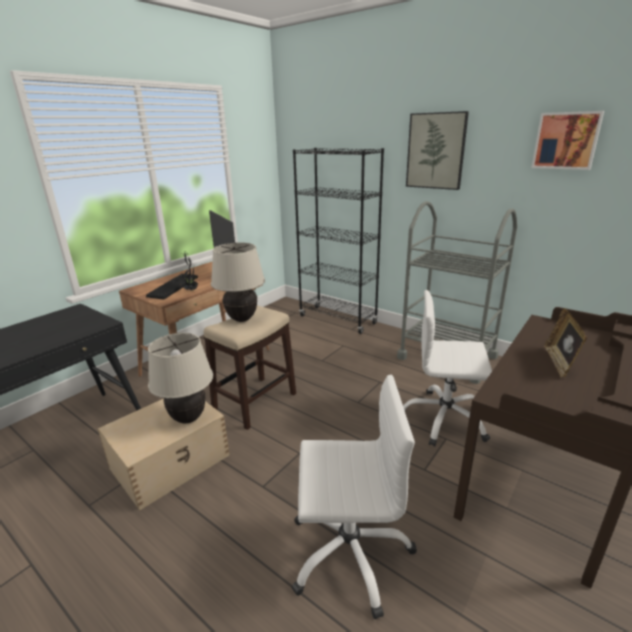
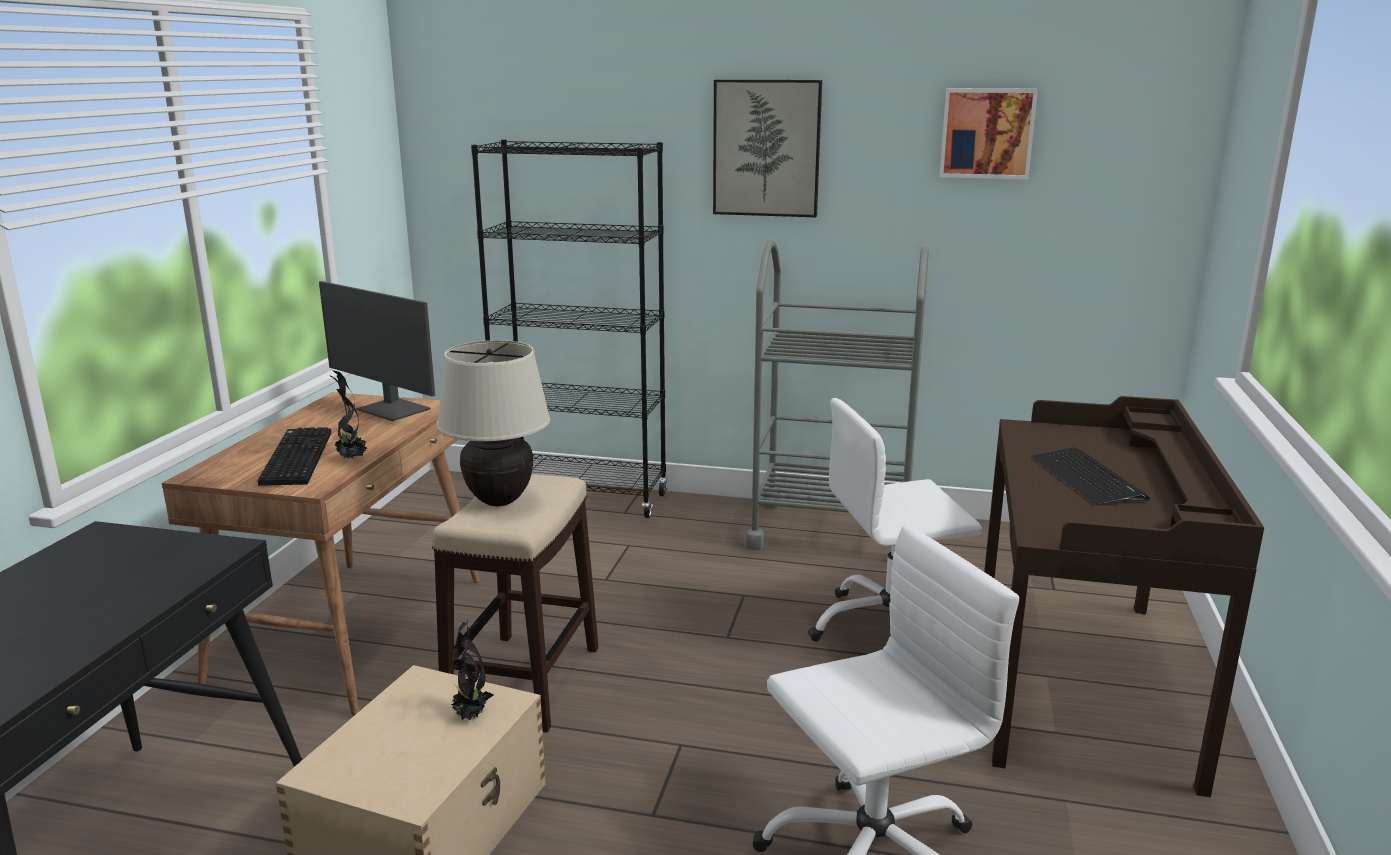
camera: 25 degrees left, 5 degrees down
(188, 418) = (471, 716): beige table lamp -> potted plant
(559, 362) = (1088, 478): picture frame -> keyboard

